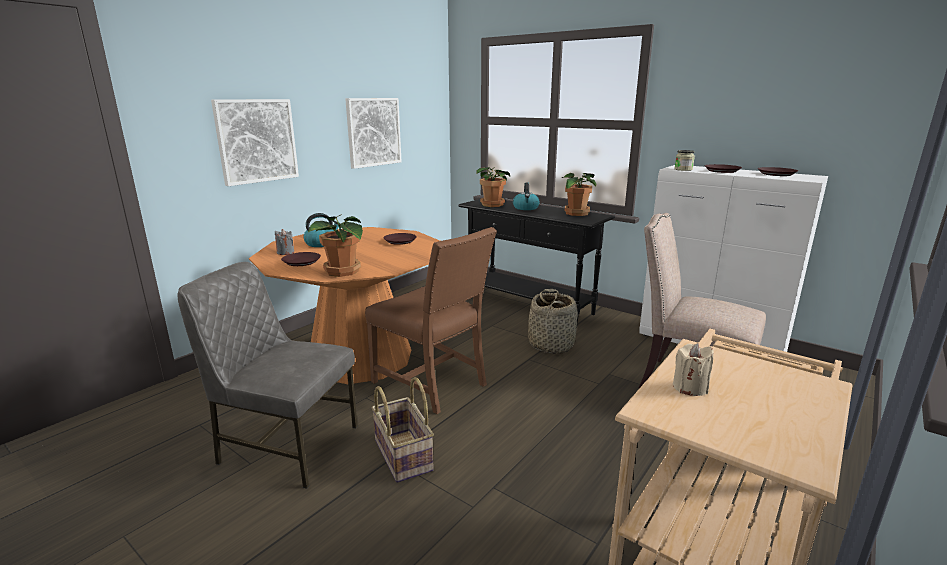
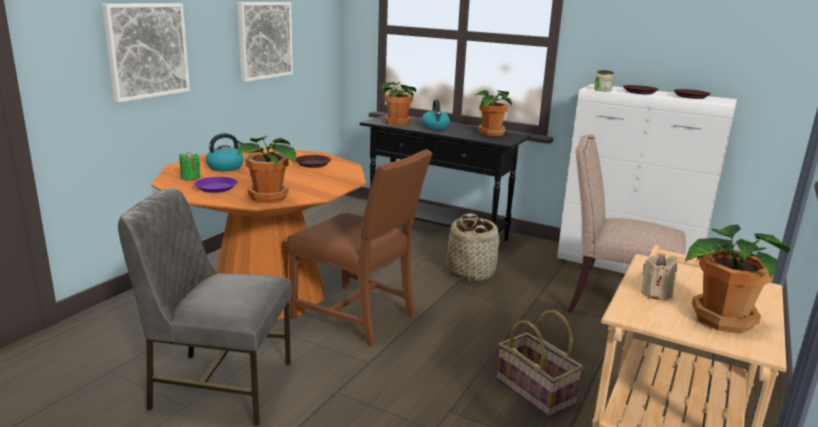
camera: 10 degrees left, 0 degrees up
(285, 252) = (190, 177): grey candle -> green candle
(301, 262) = (216, 188): brown plate -> purple plate
(404, 455) = (350, 388): basket -> basket (536, 391)
(761, 424) = (720, 318): none -> potted plant

